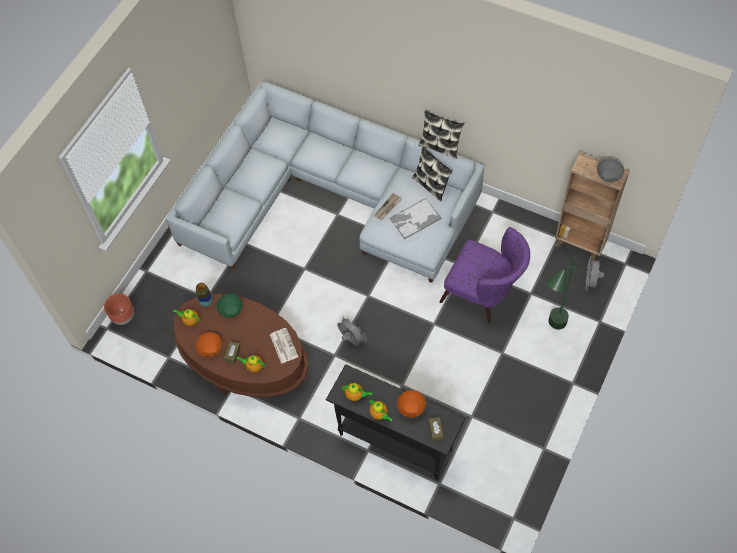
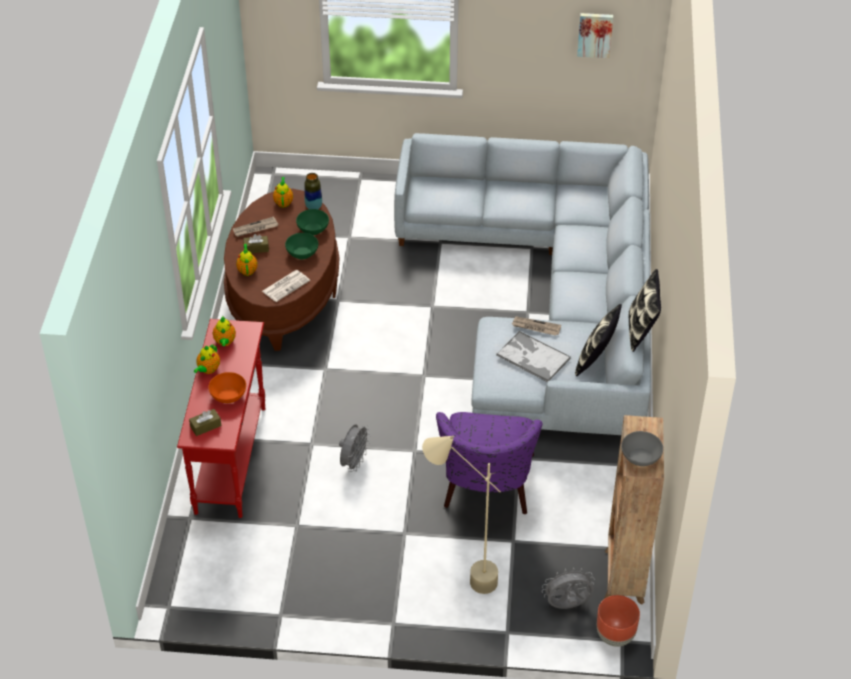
camera: 65 degrees right, 15 degrees down
(123, 317) = (293, 181): brown planter -> brown planter (615, 636)
(207, 46) = (595, 34): none -> picture
(210, 348) = (255, 228): orange bowl -> newspaper
(253, 324) = (302, 253): none -> green bowl
(351, 340) = (353, 378): grey fan -> grey fan (354, 462)
(395, 441) = (231, 459): black console table -> red console table
(549, 332) = (460, 578): green floor lamp -> beige floor lamp

